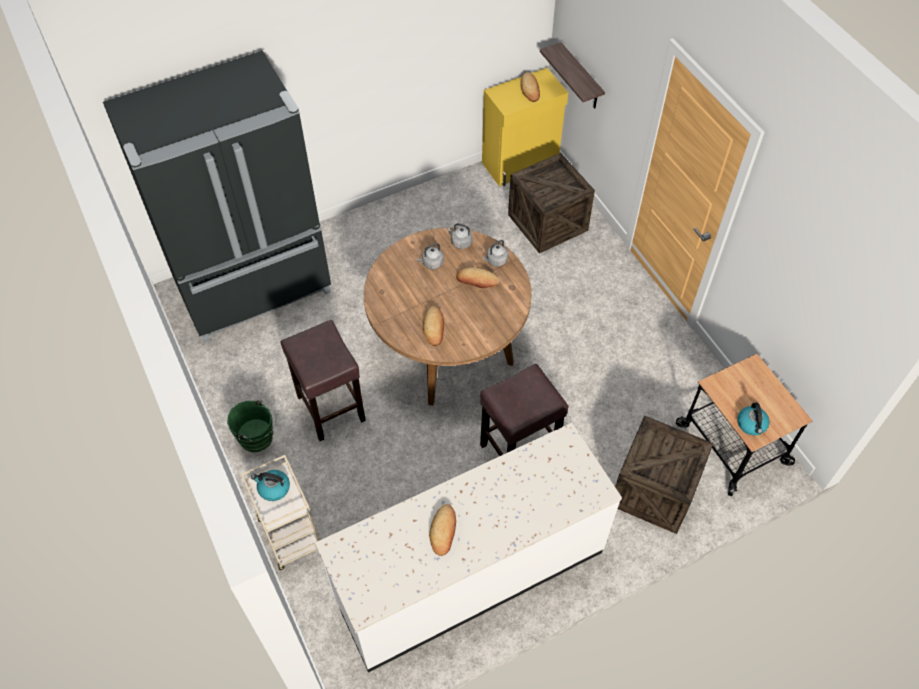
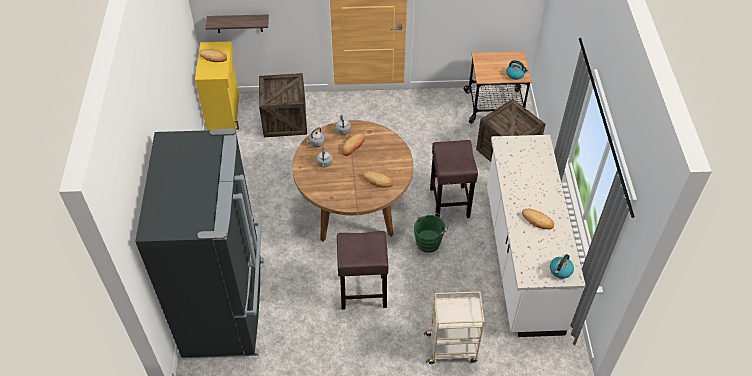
camera: 65 degrees left, 5 degrees down
(258, 439) = (364, 344): green bucket -> green bucket (429, 241)
(273, 488) = (452, 312): kettle -> kettle (560, 271)

